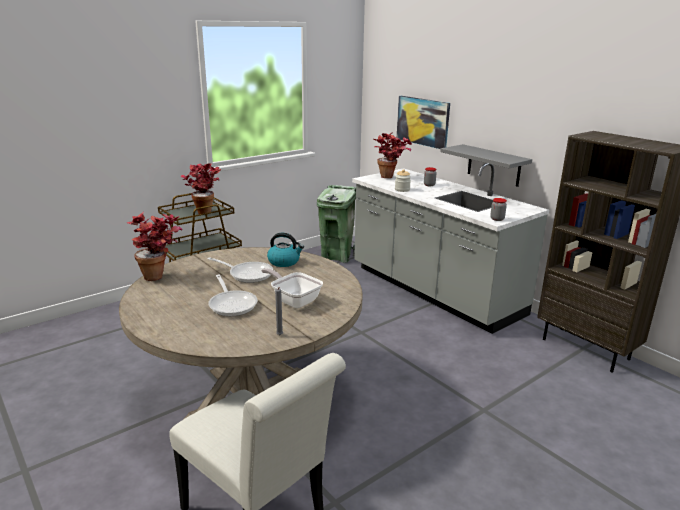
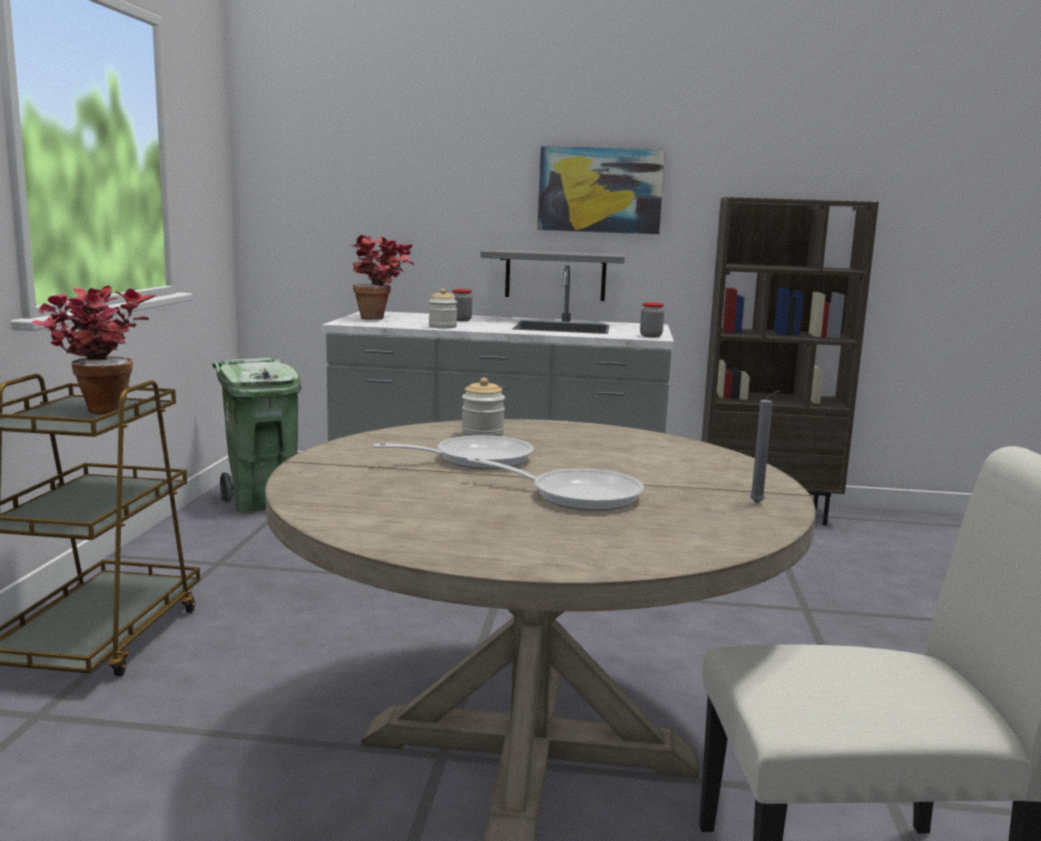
camera: 45 degrees left, 10 degrees down
(161, 276) = (320, 500): potted plant -> none
(284, 262) = (482, 434): kettle -> jar
(293, 300) = (642, 467): frying pan -> none
(423, 121) = (396, 220): picture -> picture (600, 190)

